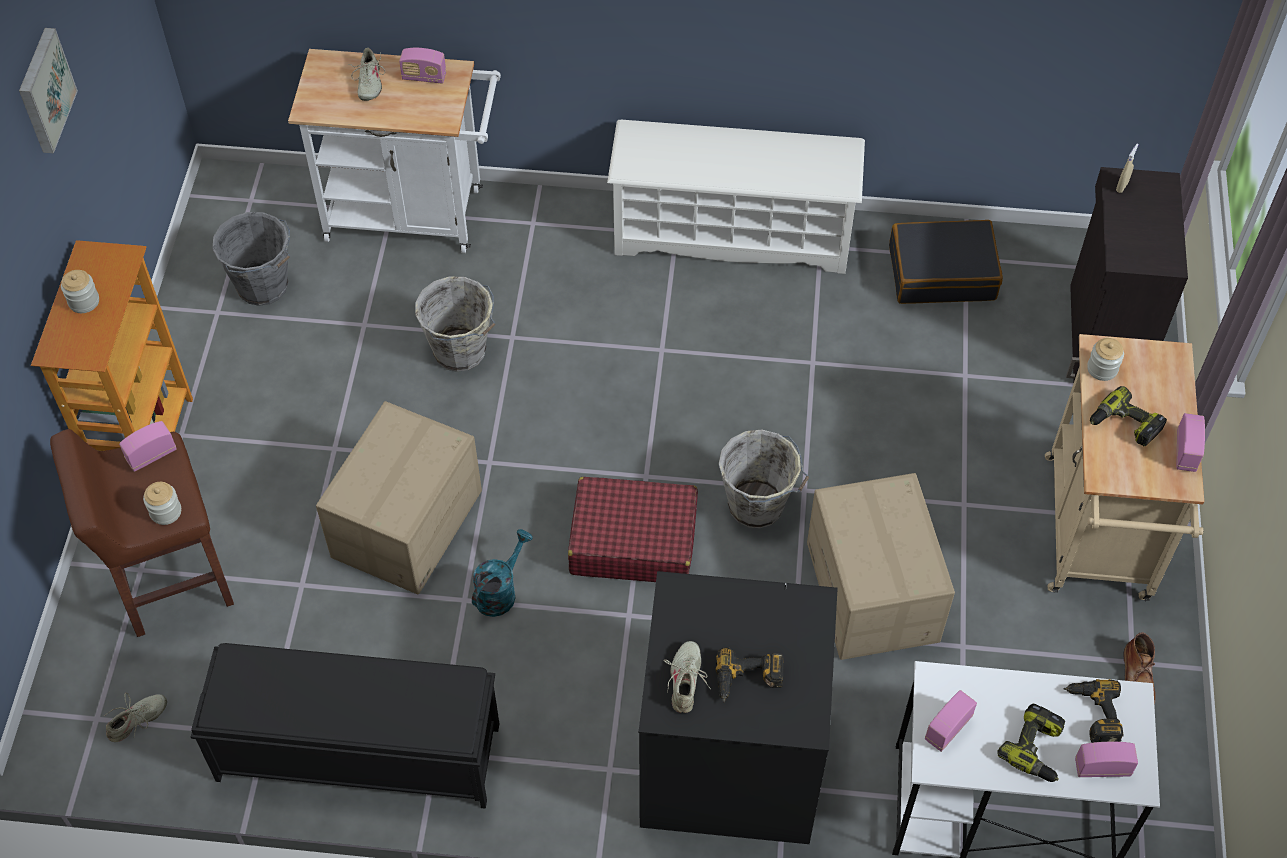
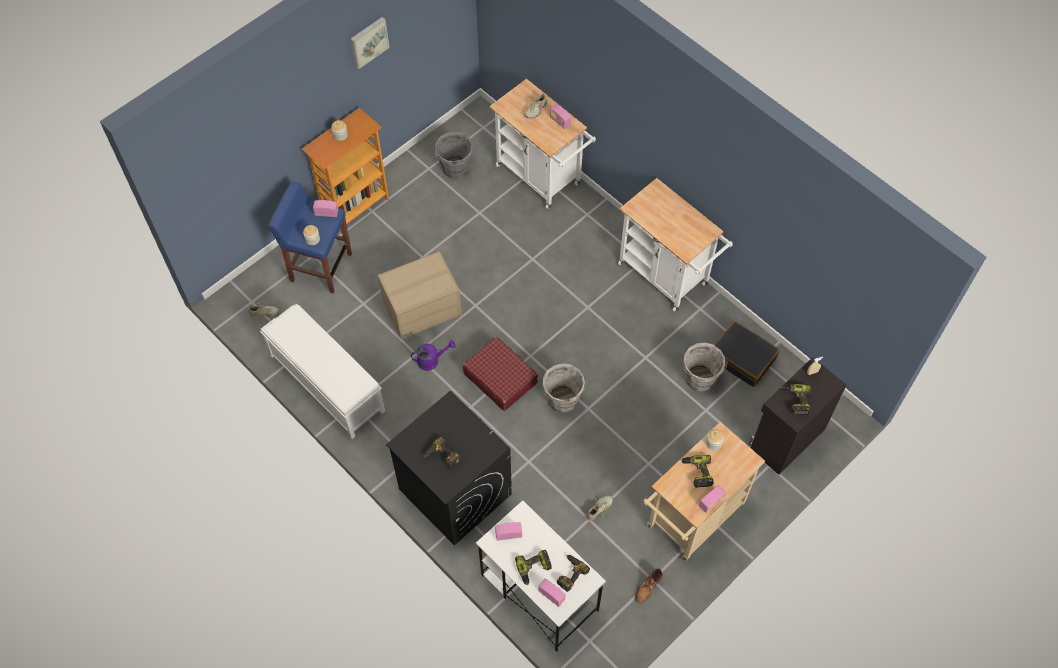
camera: 40 degrees right, 5 degrees up
(170, 579) = (320, 267): brown stool -> blue stool
(356, 752) = (326, 382): black bench -> white bench
(461, 352) = (506, 251): grey bucket -> grey bucket (700, 380)
(500, 591) = (432, 360): turquoise watering can -> purple watering can
(686, 681) = (420, 439): beige shoe -> beige shoe (599, 509)
(733, 234) = (667, 277): white shoe rack -> white cart
(873, 592) = (575, 470): cardboard box -> none
(1141, 237) = (795, 400): none -> power drill

